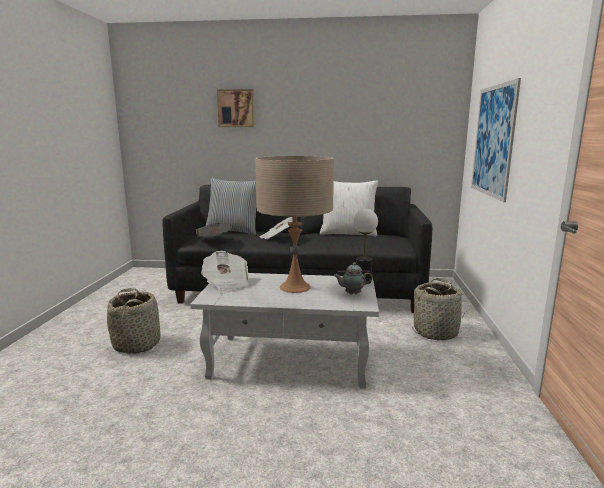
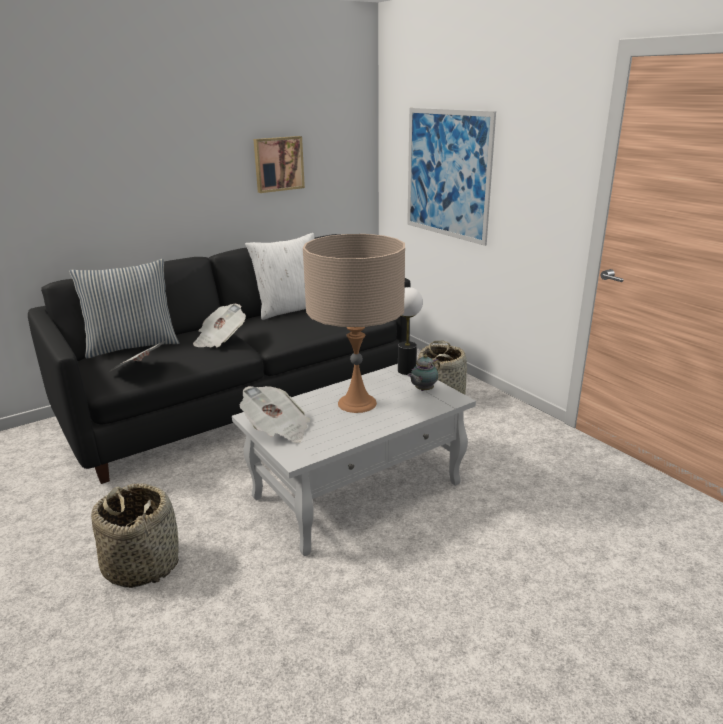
camera: 40 degrees left, 10 degrees up
(236, 108) = (67, 142): picture -> picture (278, 164)

